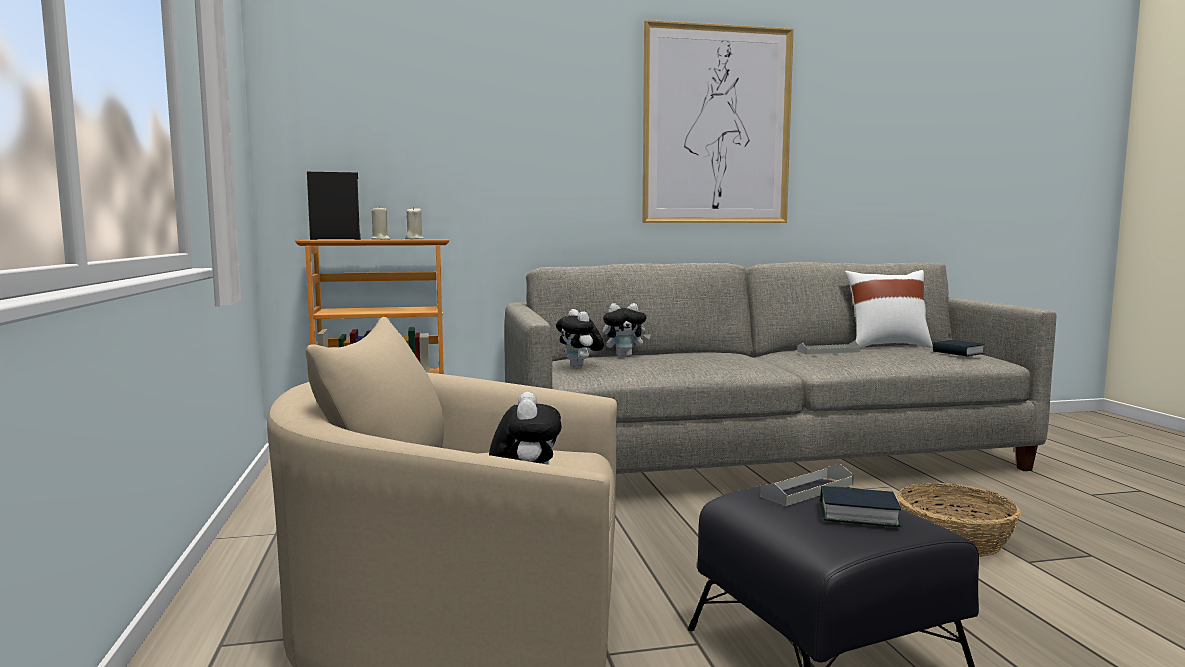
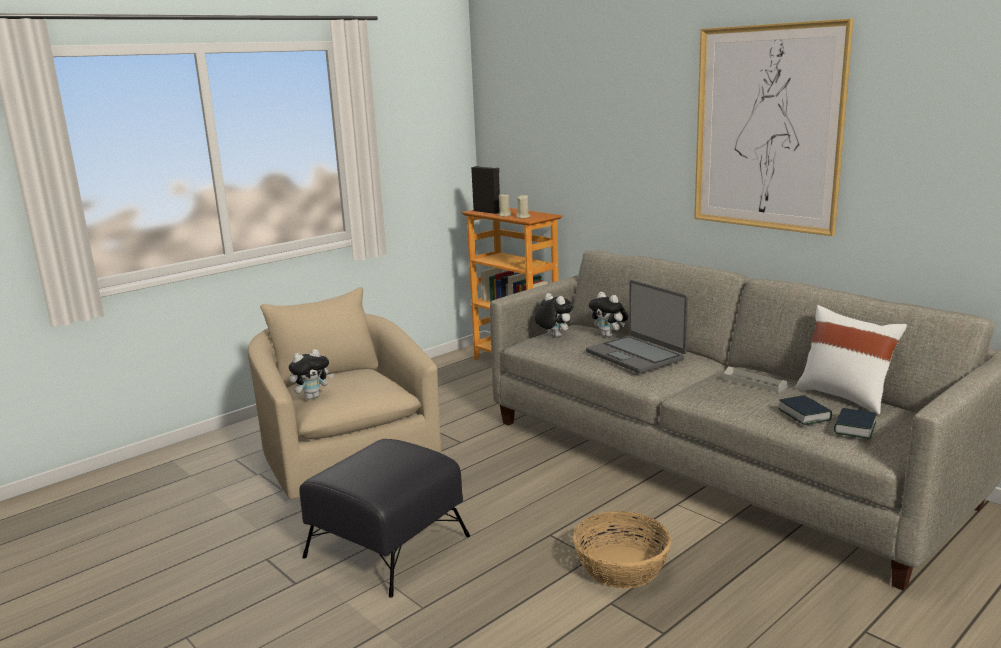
camera: 60 degrees right, 10 degrees up
(580, 367) = (553, 336): plush toy -> plush toy turned 105 degrees clockwise
(707, 358) = (635, 355): none -> laptop
(807, 490) = (400, 453): grey tray -> none
(858, 514) = (369, 471): book -> book (804, 415)

